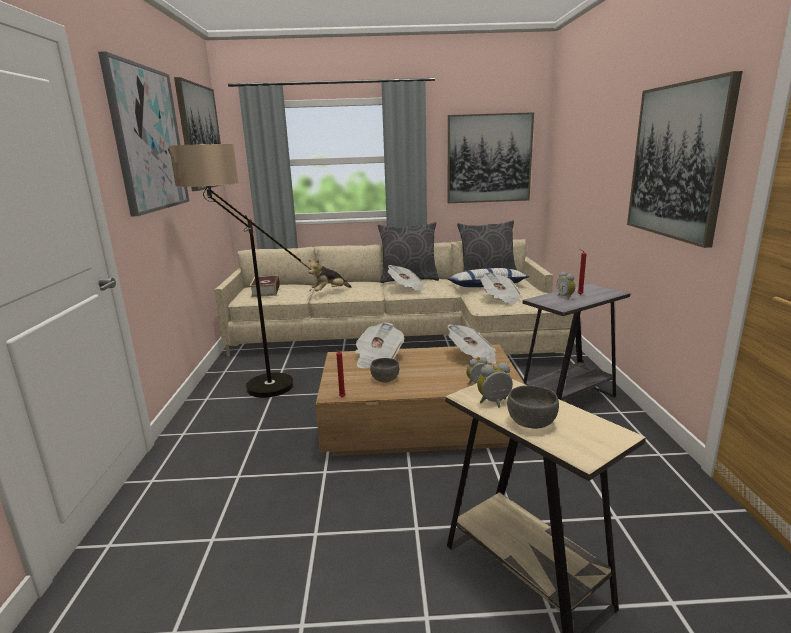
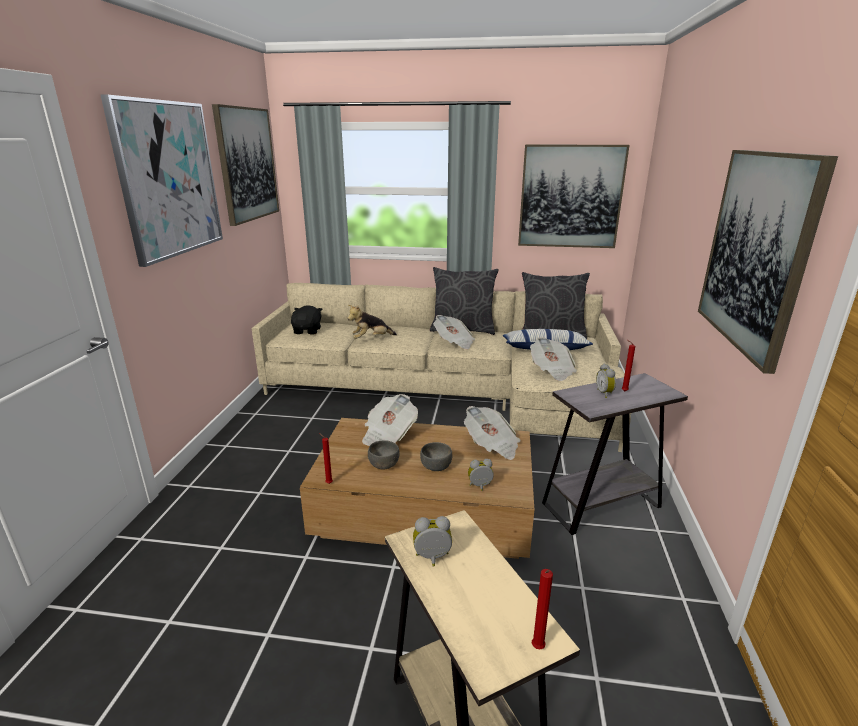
camera: 10 degrees right, 5 degrees up
(252, 386) = (274, 436): floor lamp -> none
(266, 291) = (307, 331): book -> black plush toy
(532, 422) = (458, 598): grey bowl -> grey bowl (436, 466)
(614, 441) = (537, 649): none -> red candle

